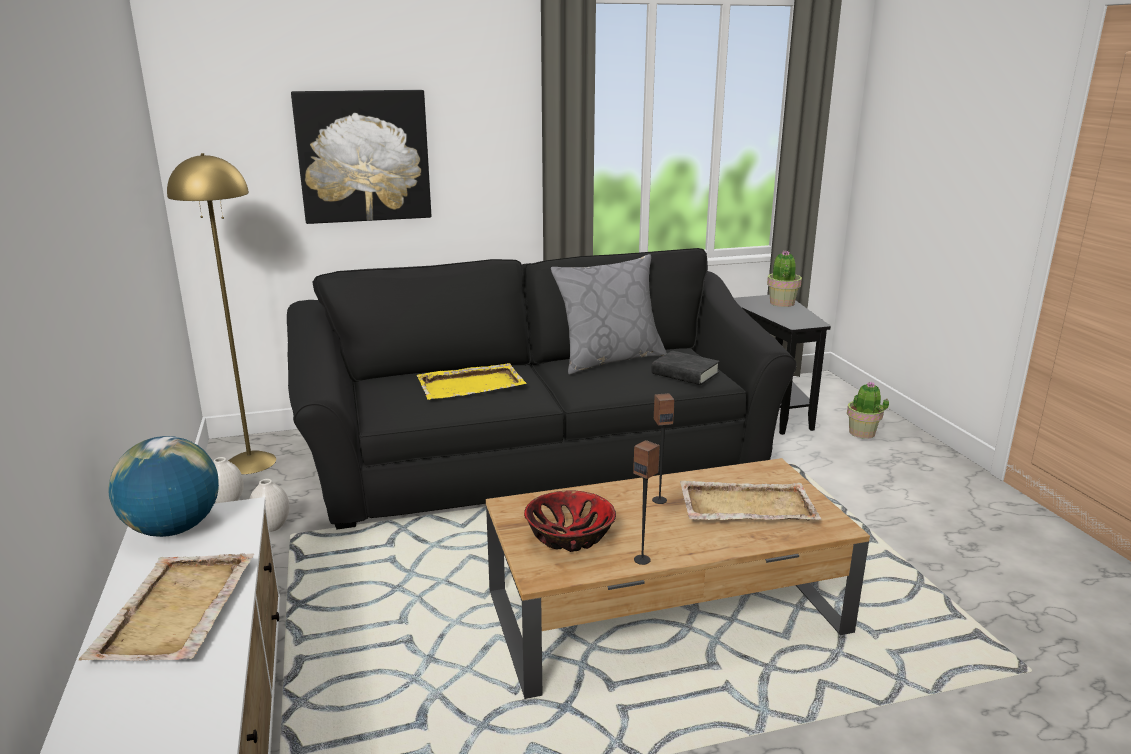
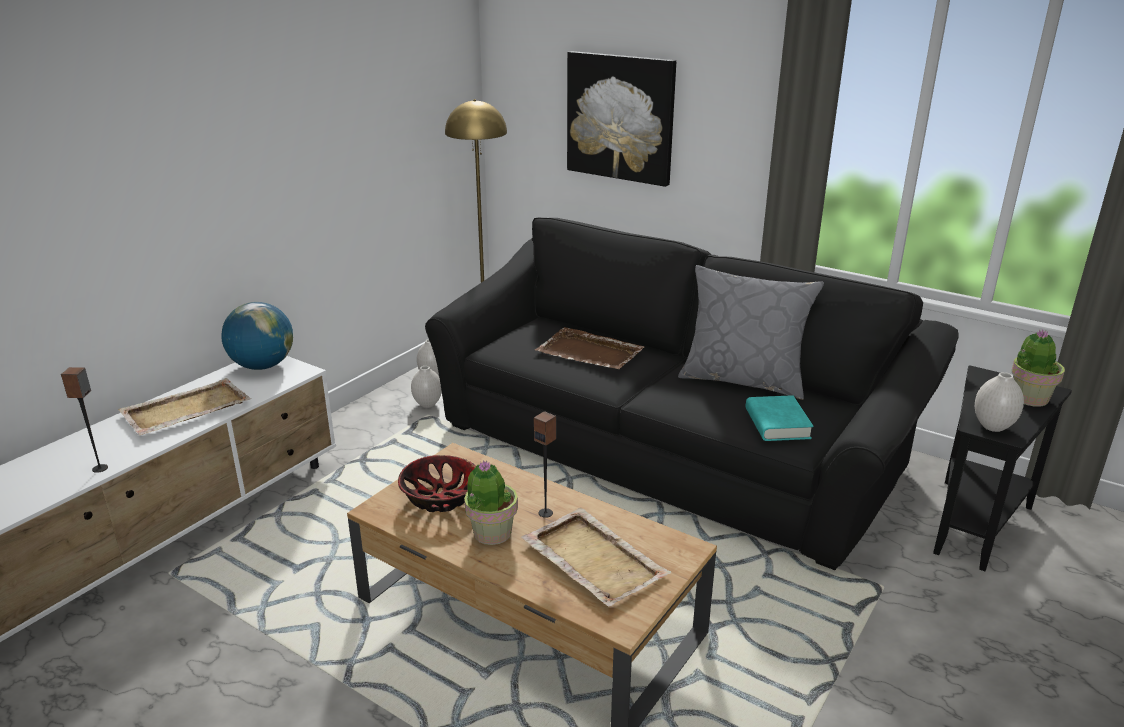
camera: 50 degrees right, 5 degrees up
(472, 385) = (590, 353): yellow tray -> brown tray
(642, 559) = (444, 542): speaker -> speaker (100, 468)
(685, 373) = (777, 424): black book -> turquoise book
(800, 322) = (992, 427): none -> white vase
(862, 433) = (1044, 608): potted plant -> potted plant (491, 533)

